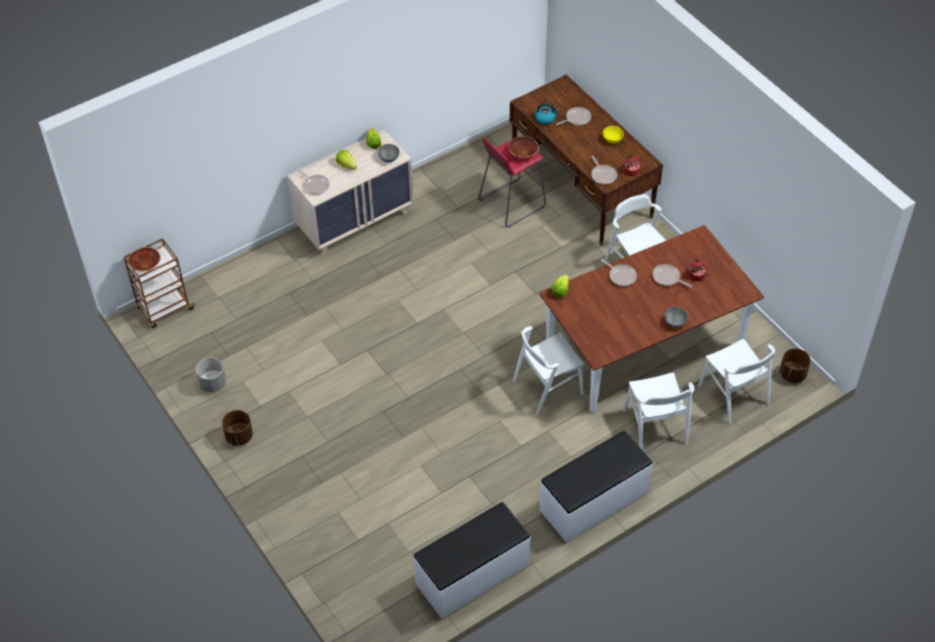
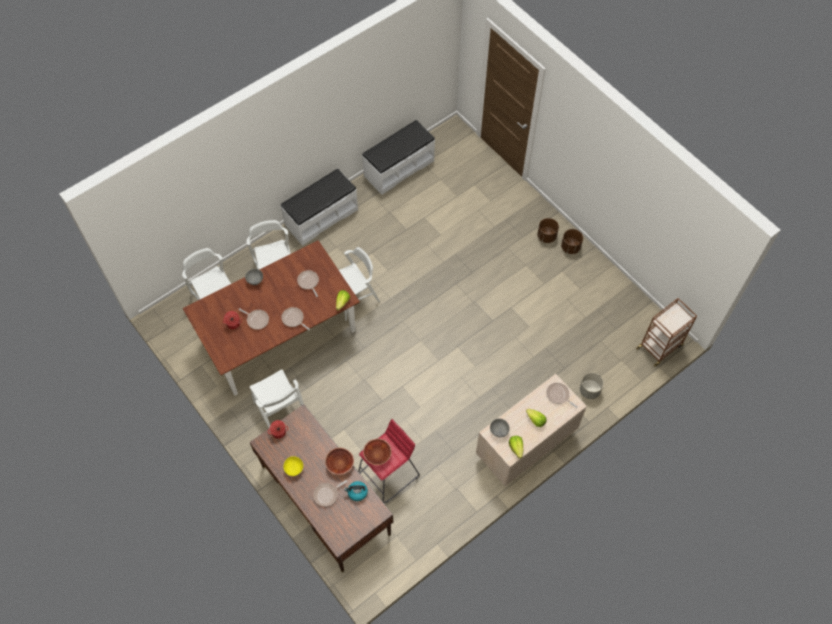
camera: 175 degrees right, 10 degrees up
(146, 265) = (677, 318): brown bowl -> brown bowl (339, 464)
(213, 383) = (601, 286): grey planter -> grey planter (589, 390)
(603, 175) = (304, 425): frying pan -> frying pan (308, 282)
(792, 374) = (169, 319): brown planter -> brown planter (546, 236)

